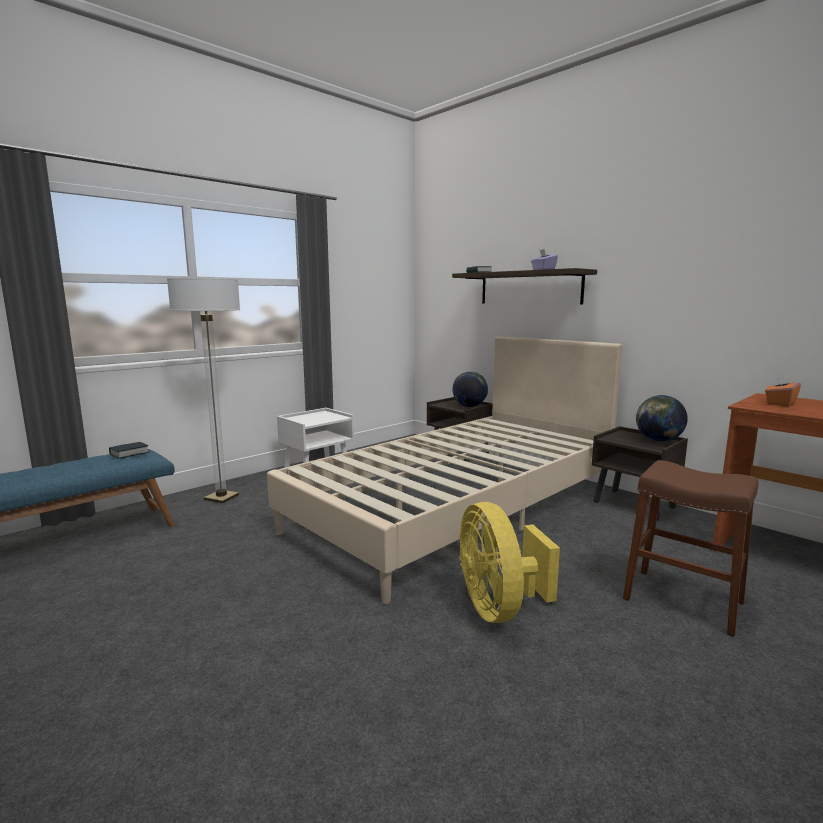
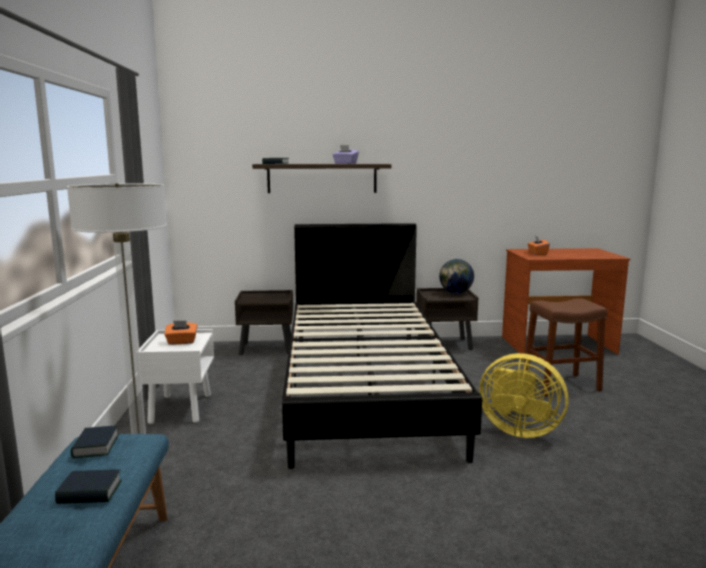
camera: 50 degrees left, 0 degrees up
(67, 470) = (90, 492): none -> book
(318, 418) = (181, 342): none -> orange tissue box
(458, 508) = (365, 387): beige bed -> black bed
(469, 406) = (277, 297): globe -> none

